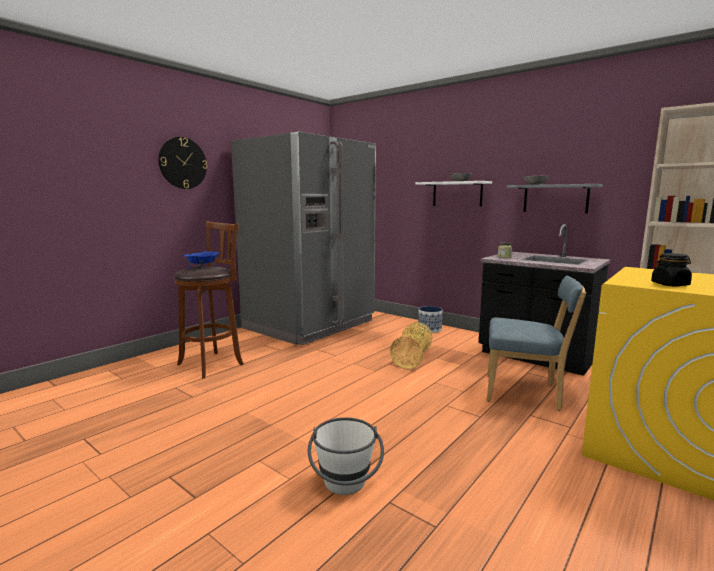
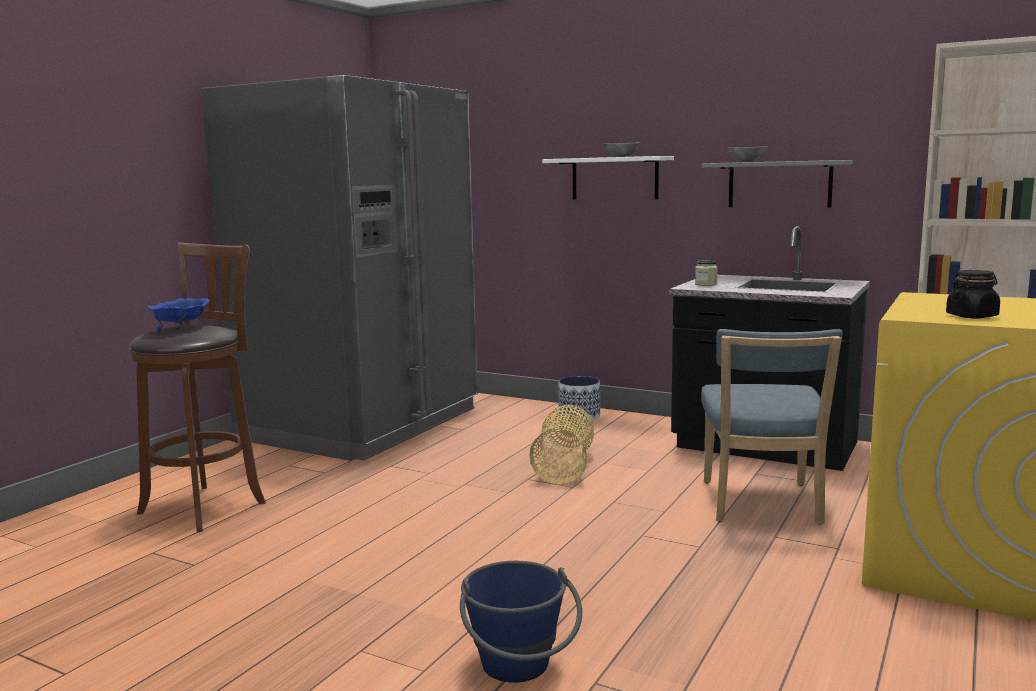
camera: 10 degrees left, 0 degrees up
(183, 163) = (116, 133): wall clock -> none
(345, 487) = (519, 671): white bucket -> blue bucket
(526, 393) = (761, 505): blue chair -> blue chair turned 90 degrees clockwise

